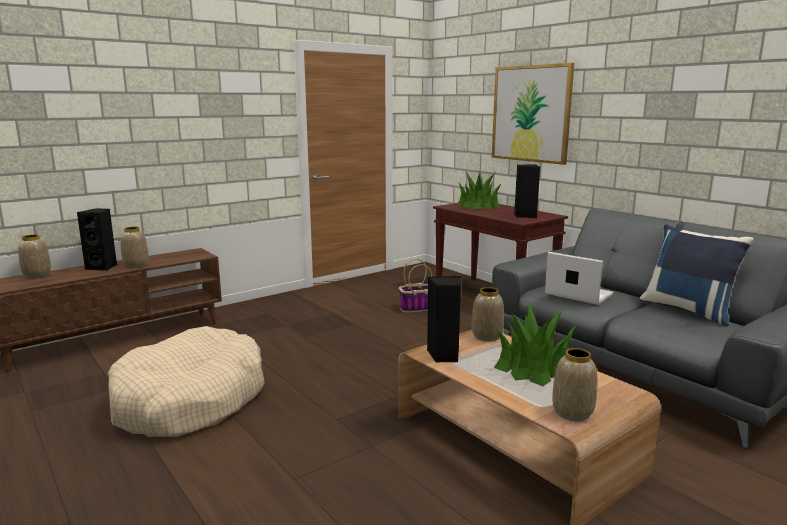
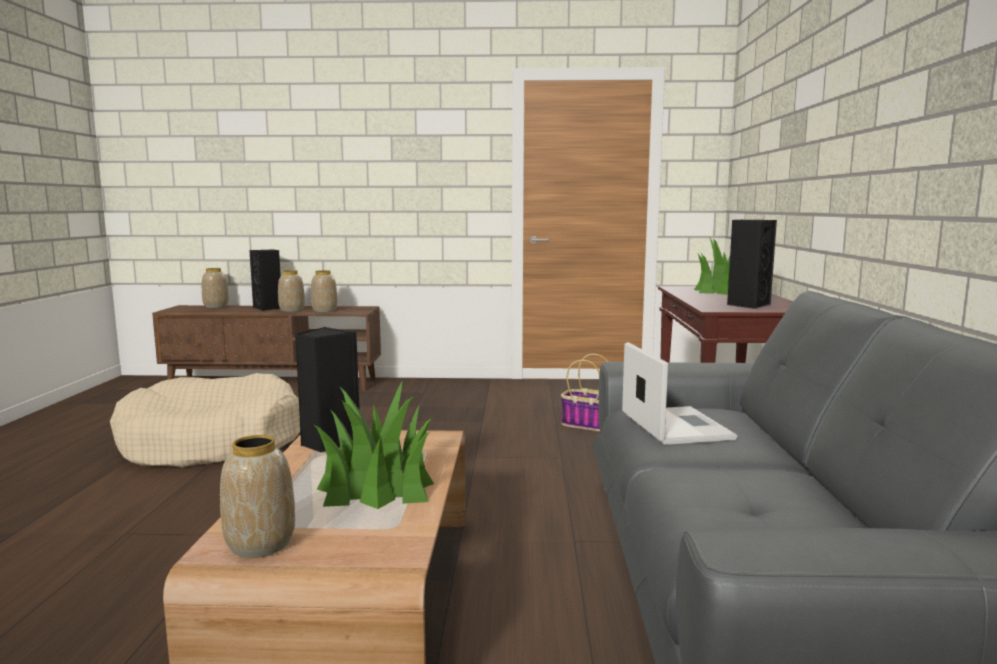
camera: 40 degrees right, 5 degrees down
(487, 336) = (429, 440): vase -> vase (325, 310)
(531, 114) = (805, 140): picture -> none
(688, 310) = (820, 495): blue pillow -> none

